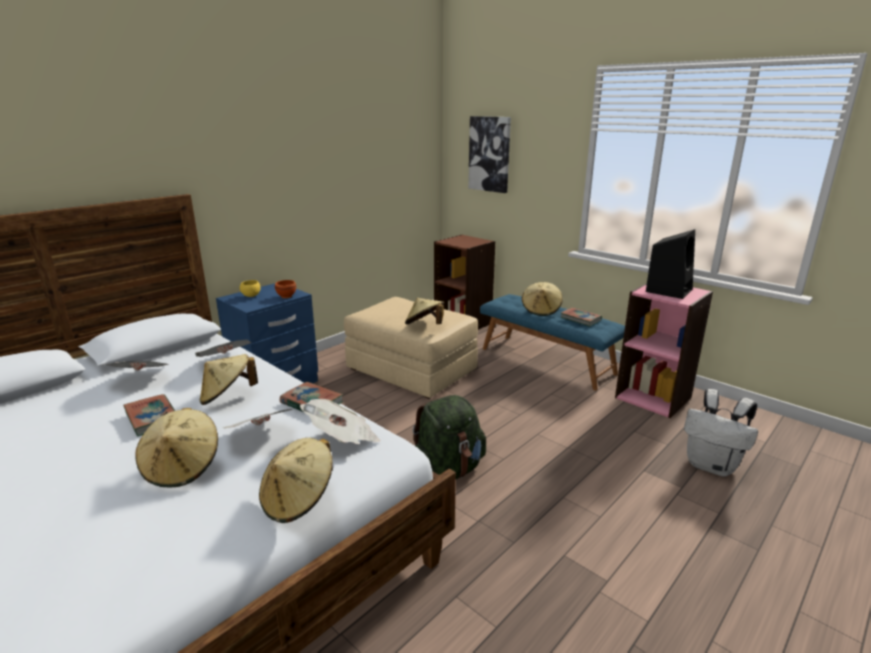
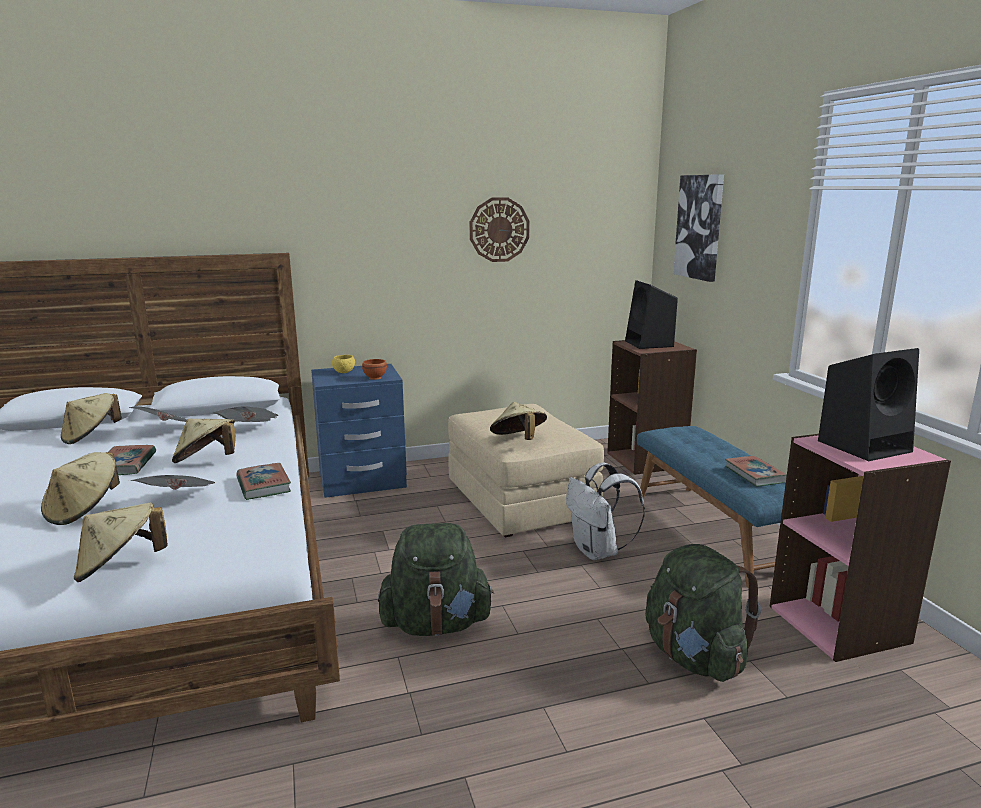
camera: 30 degrees right, 5 degrees down
(343, 439) = (238, 526): newspaper -> none
(347, 161) = (499, 229): none -> wall clock
(461, 241) = (650, 344): none -> black speaker
(541, 310) = (709, 452): beige hat -> beige hat (91, 436)
(608, 439) = (694, 657): none -> green backpack
(712, 466) = (834, 755): white backpack -> white backpack (598, 552)

